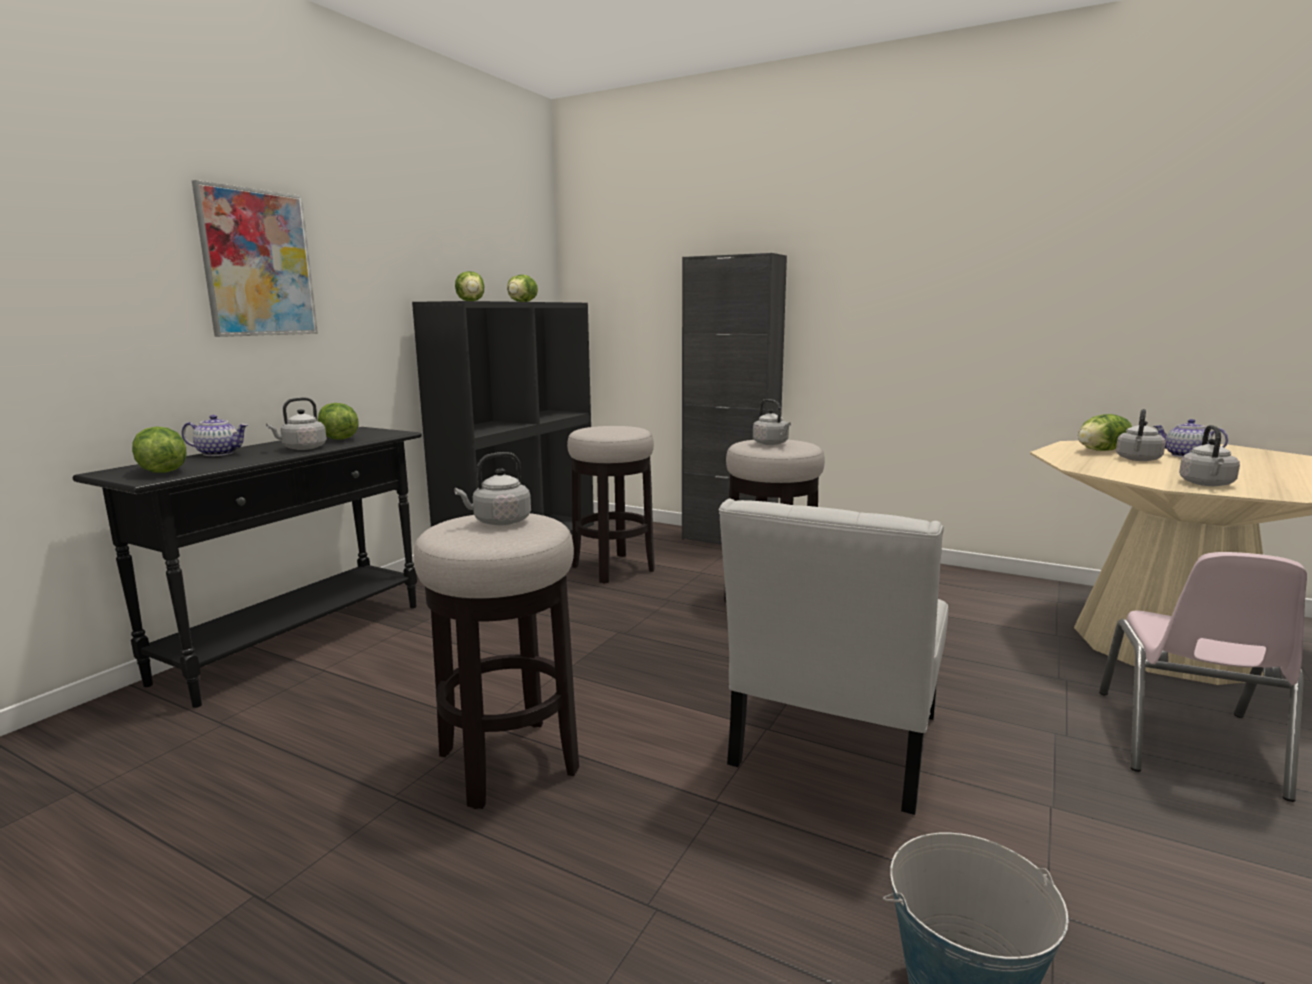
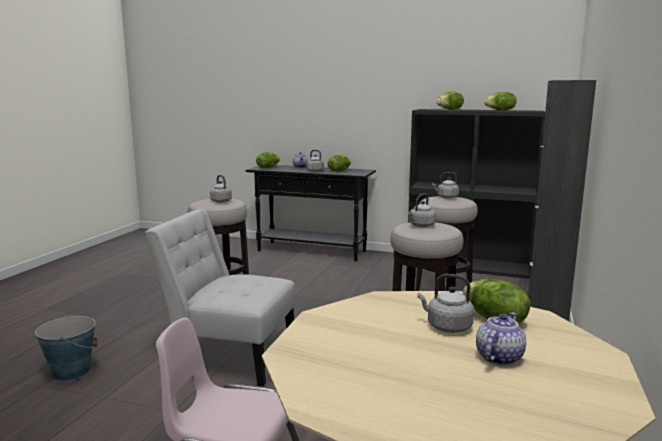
camera: 80 degrees right, 0 degrees up
(258, 263) = (338, 92): picture -> none
(1207, 484) = (328, 331): grey kettle -> grey kettle (446, 197)

